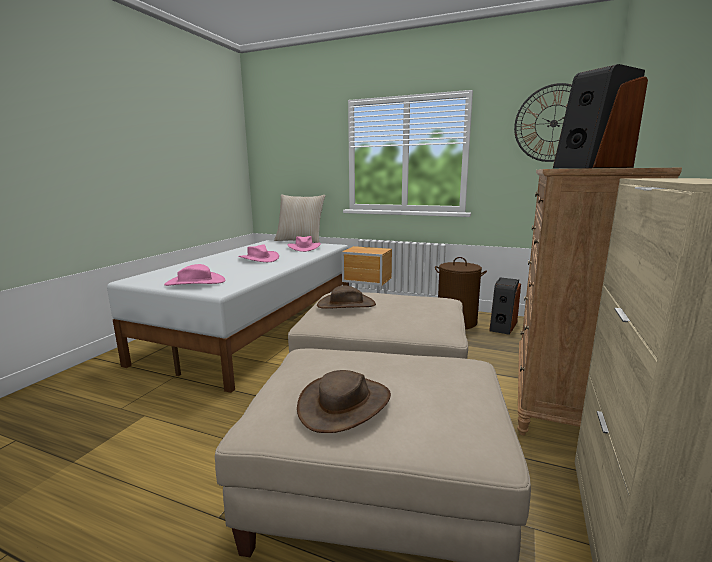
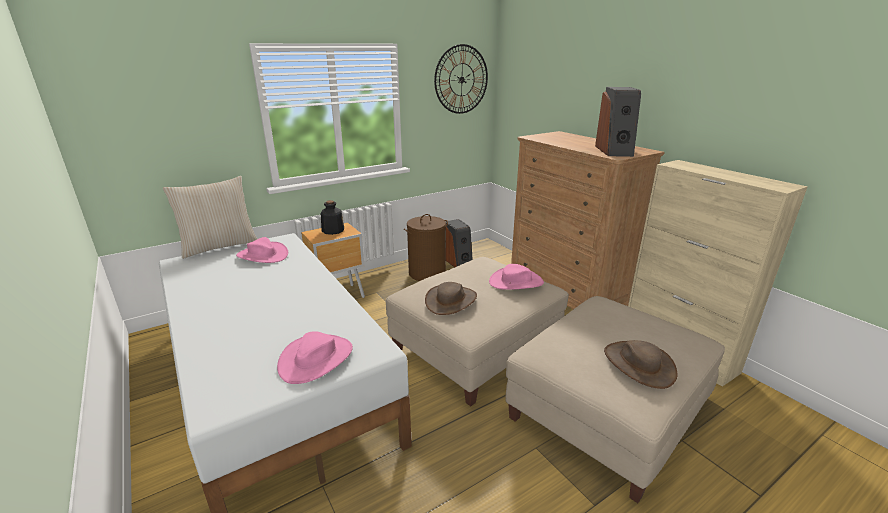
camera: 55 degrees left, 10 degrees up
(258, 258) = (265, 293): pink hat -> pink hat (516, 282)
(370, 249) = (332, 230): none -> bottle

